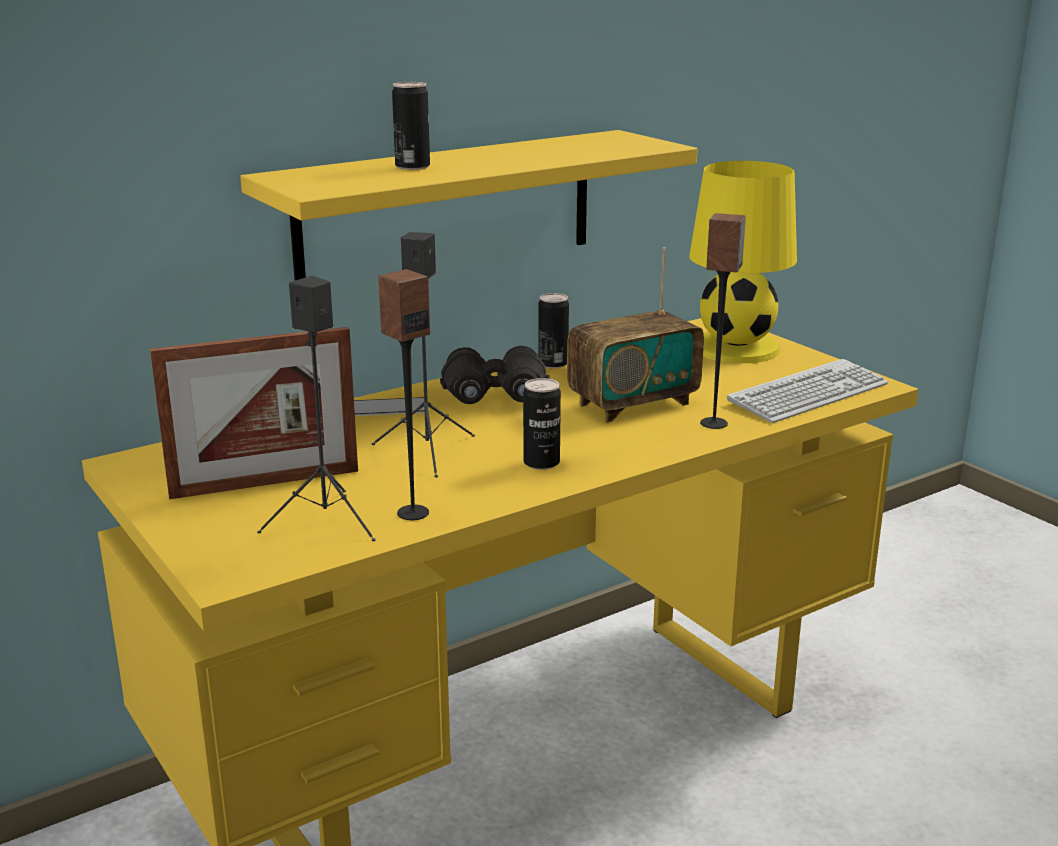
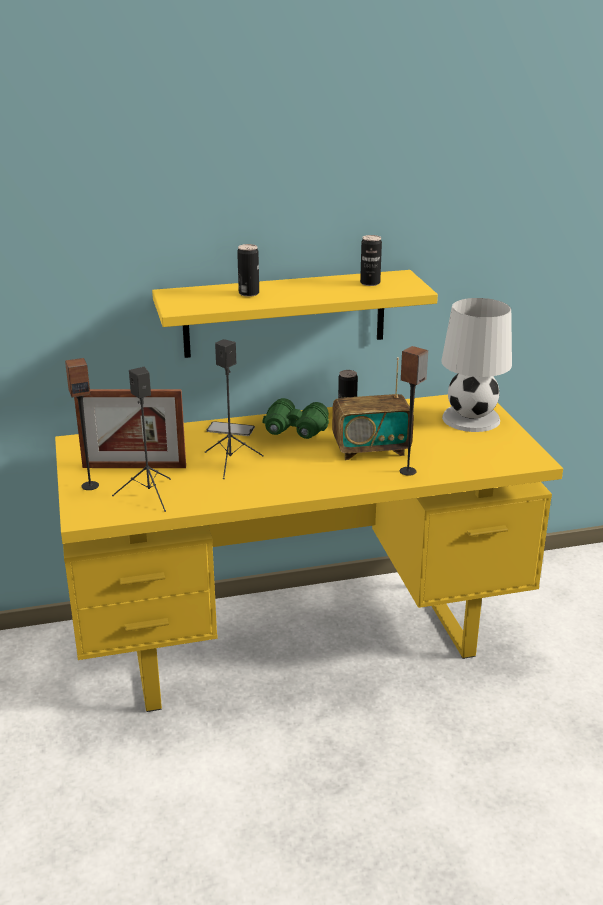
camera: 20 degrees right, 5 degrees up
(412, 512) = (195, 498): speaker -> speaker (90, 485)
(495, 396) = (295, 431): black binoculars -> green binoculars
(541, 463) = (286, 480): can -> can (370, 283)
(736, 347) = (472, 418): yellow table lamp -> white table lamp
(808, 394) = (486, 460): keyboard -> none

